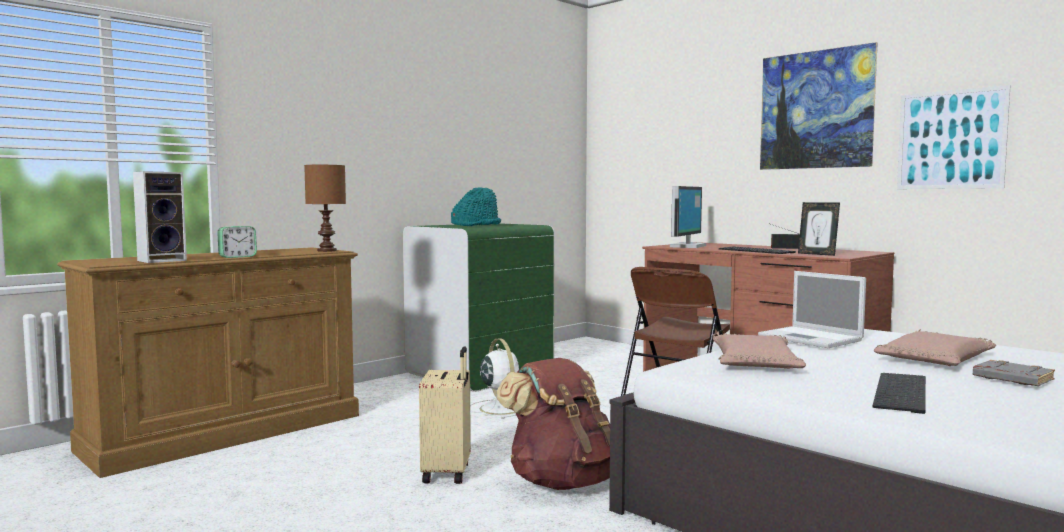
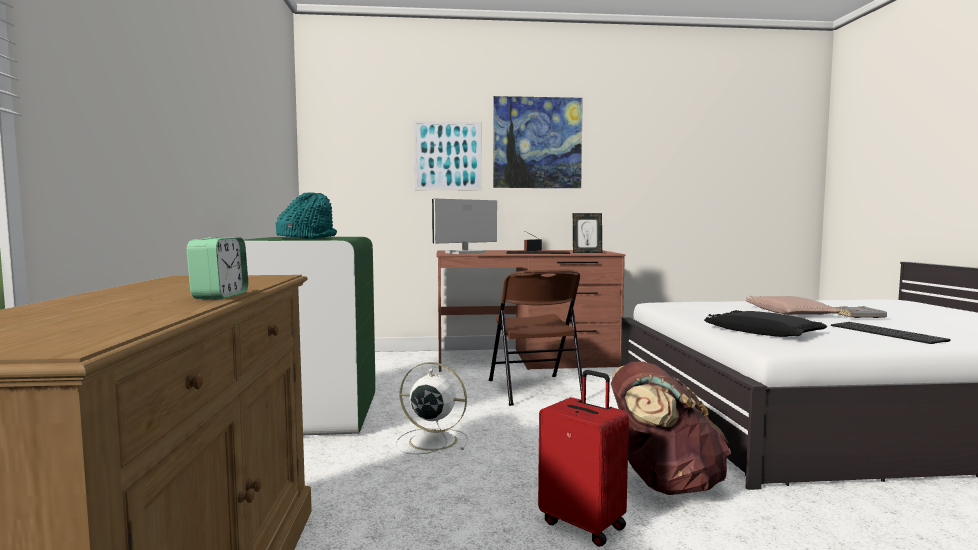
camera: 50 degrees left, 0 degrees up
(163, 260) = (133, 318): speaker -> none
(327, 251) = (262, 276): brown table lamp -> none
(448, 473) = (584, 524): beige suitcase -> red suitcase
(686, 246) = (466, 253): monitor -> monitor turned 105 degrees counterclockwise
(755, 361) = (763, 331): beige pillow -> black pillow
(812, 338) = (707, 311): laptop -> none
(950, 139) = (631, 172): picture -> picture (448, 156)

